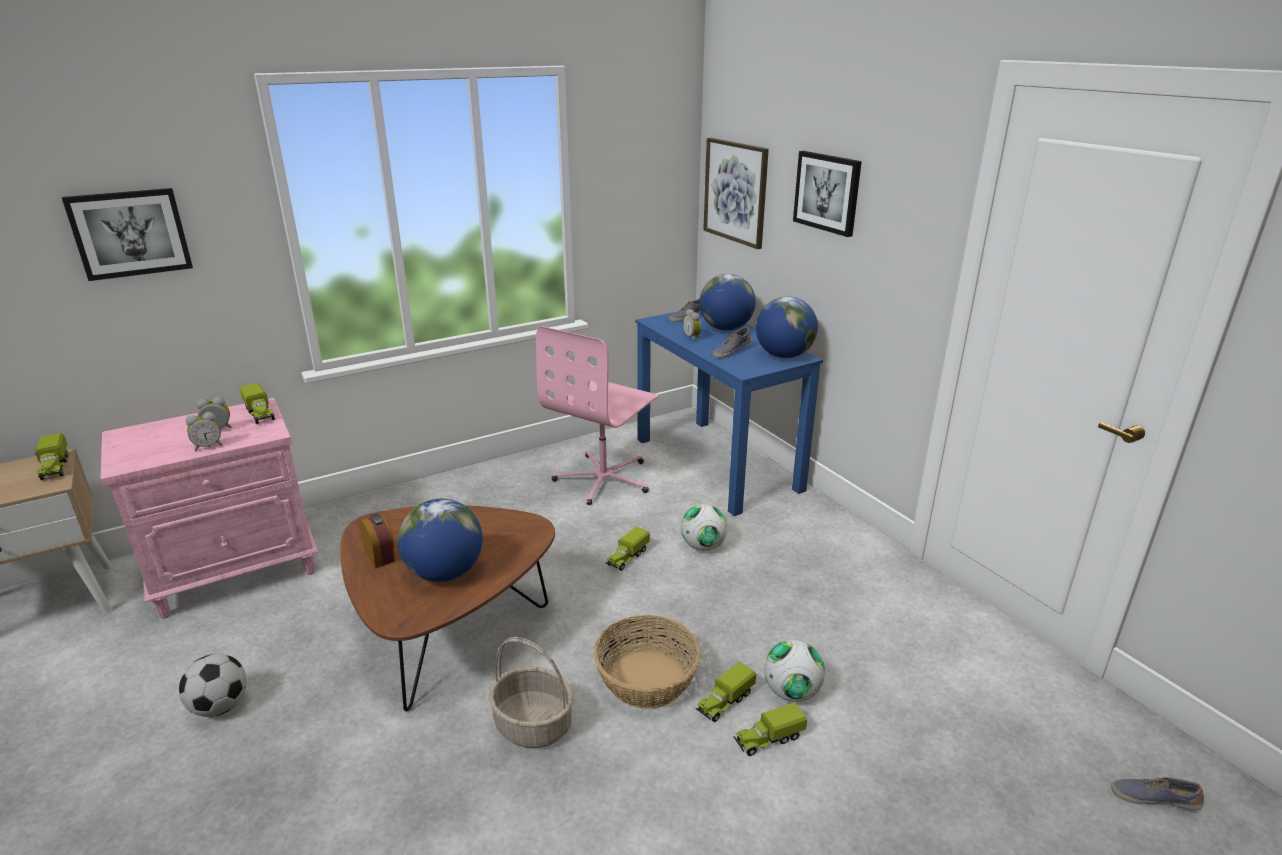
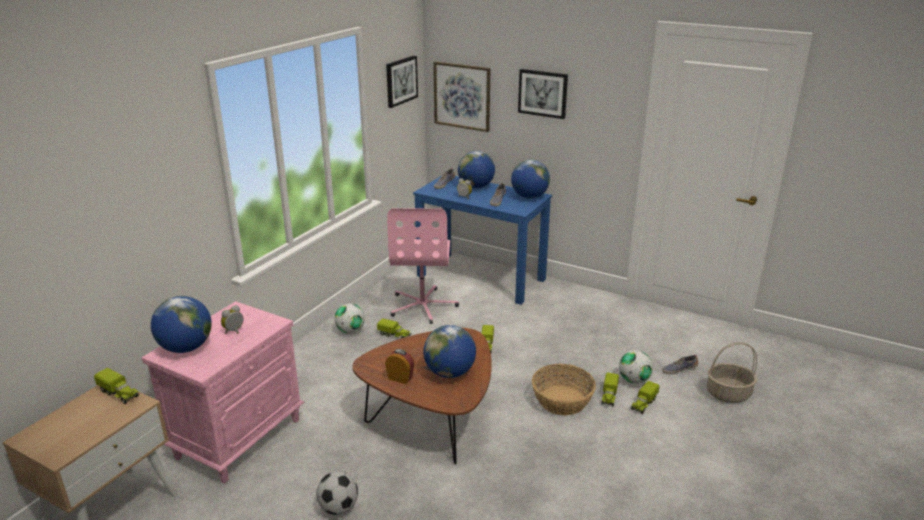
camera: 30 degrees left, 0 degrees up
(130, 233) = (137, 198): picture -> picture (401, 81)
(150, 435) = (186, 348): none -> globe
(208, 446) = (246, 342): alarm clock -> none
(260, 414) = (246, 313): toy truck -> toy truck (394, 335)
(534, 725) = (530, 442): basket -> basket (728, 393)
(703, 546) = (521, 326): football -> football (350, 331)
(1153, 799) = (801, 367): shoe -> shoe (679, 369)

